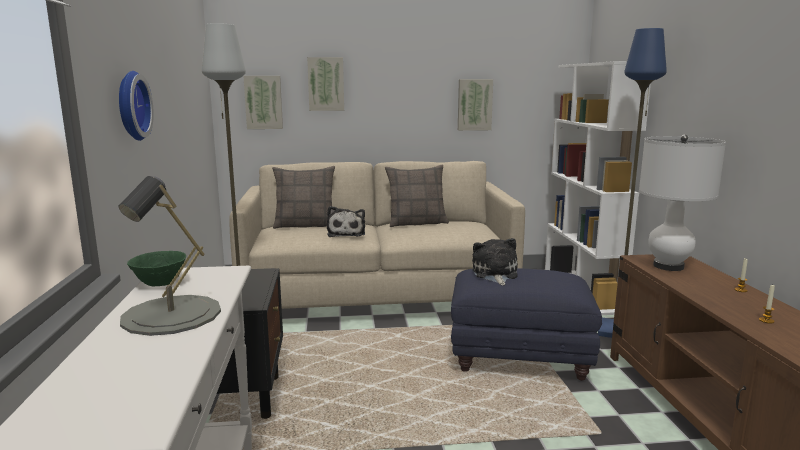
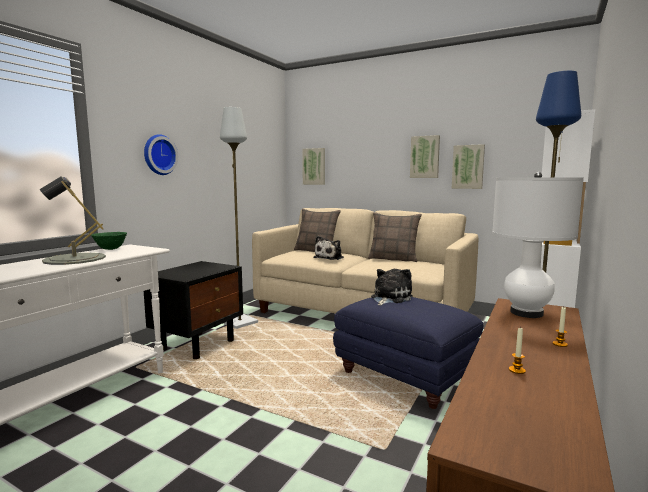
camera: 35 degrees right, 5 degrees down
(326, 84) = (353, 153): picture -> picture (425, 157)

